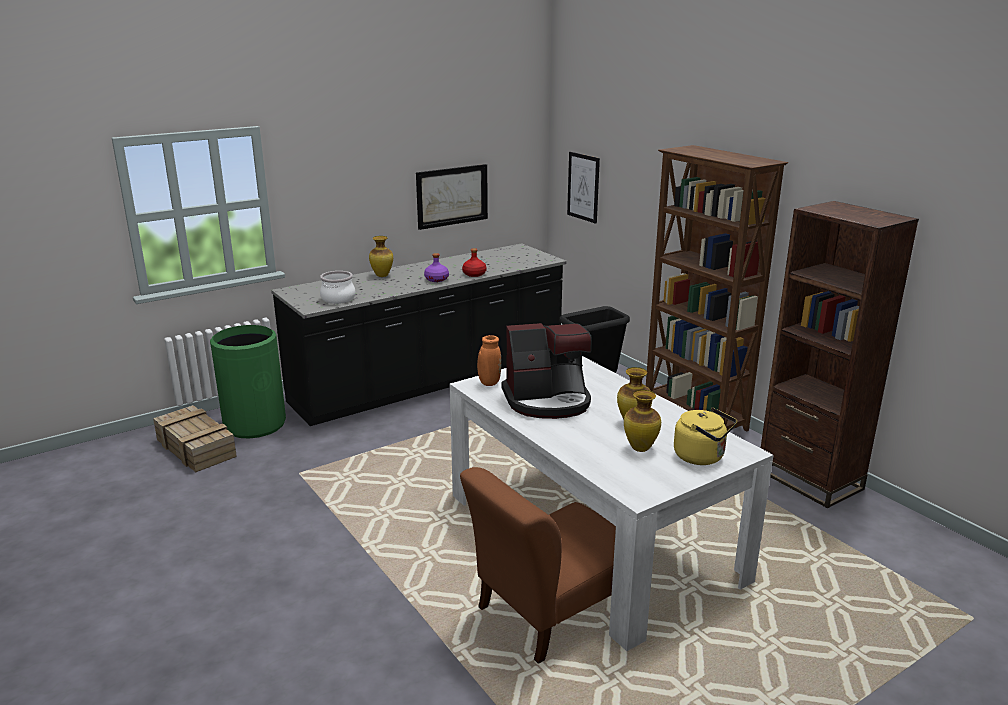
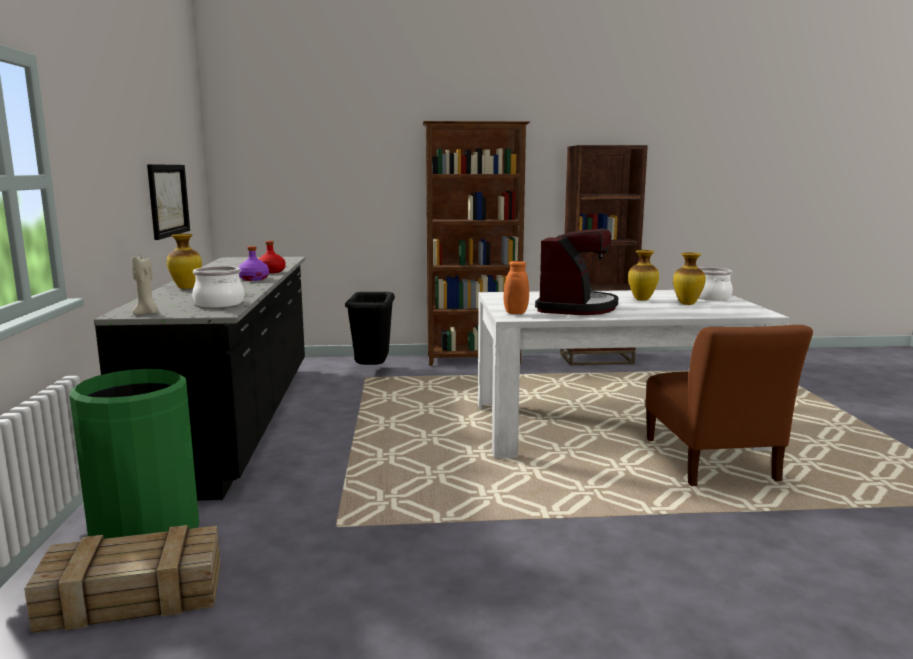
camera: 60 degrees left, 10 degrees down
(293, 294) = (147, 314): none -> beige candle
(583, 187) = (272, 188): picture -> none
(702, 457) = (711, 297): yellow kettle -> cooking pot

